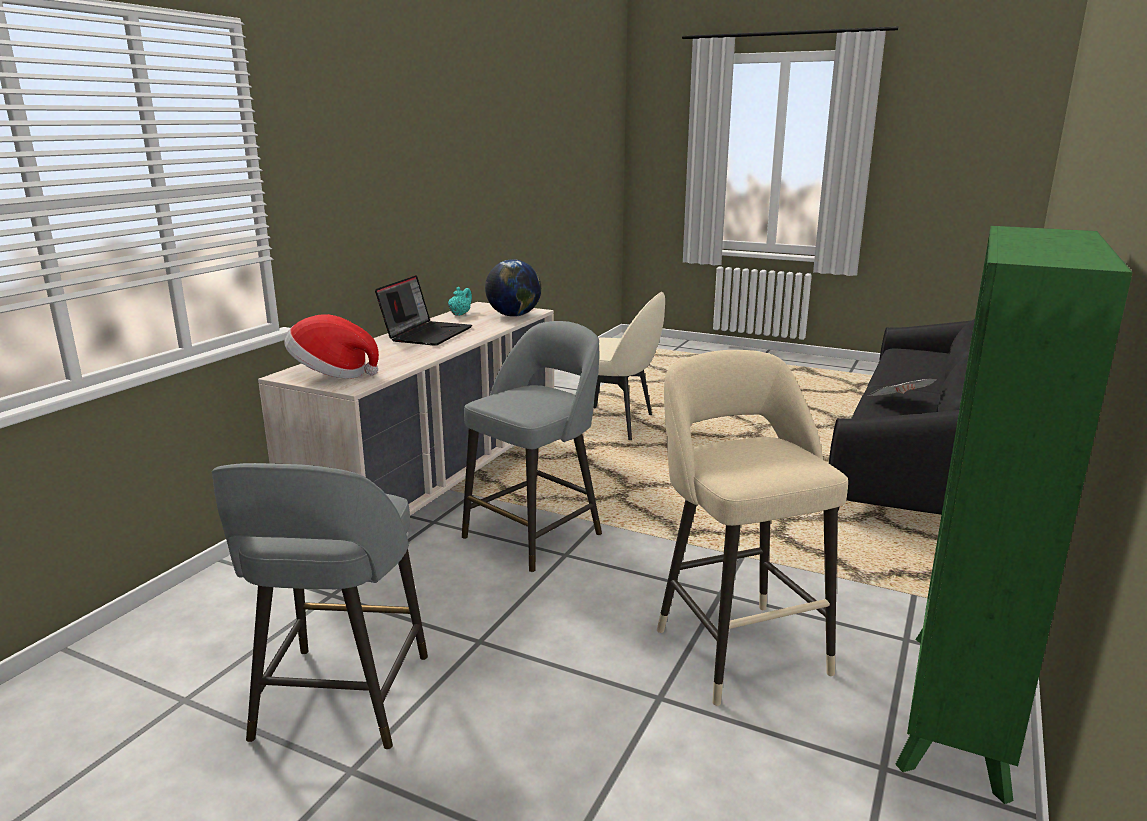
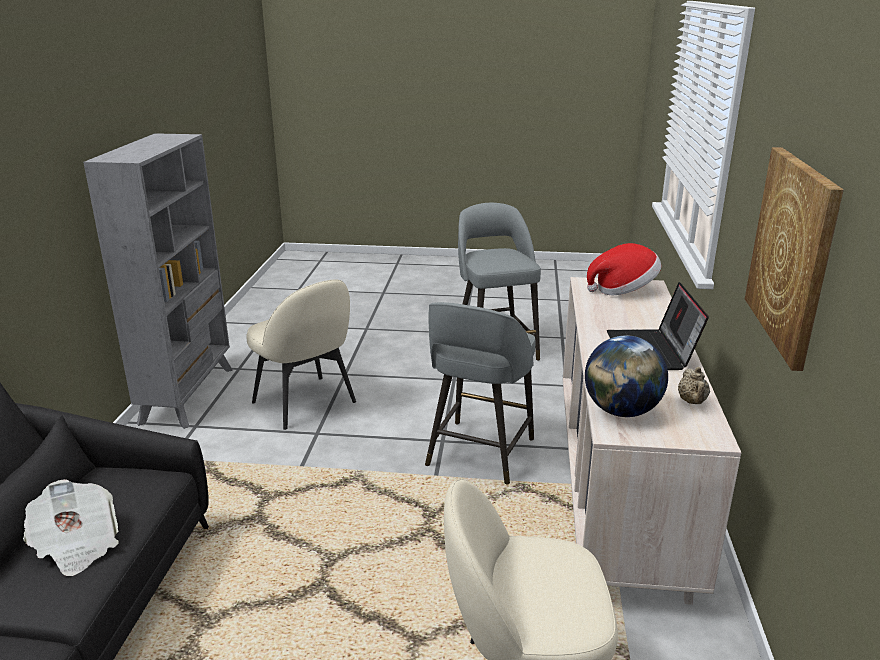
camera: 160 degrees right, 5 degrees up
(413, 196) = (792, 253): none -> picture
(460, 314) = (692, 402): turquoise teapot -> beige teapot
(736, 645) = (305, 403): beige stool -> beige chair
(956, 710) = (188, 395): green bookcase -> grey bookcase

